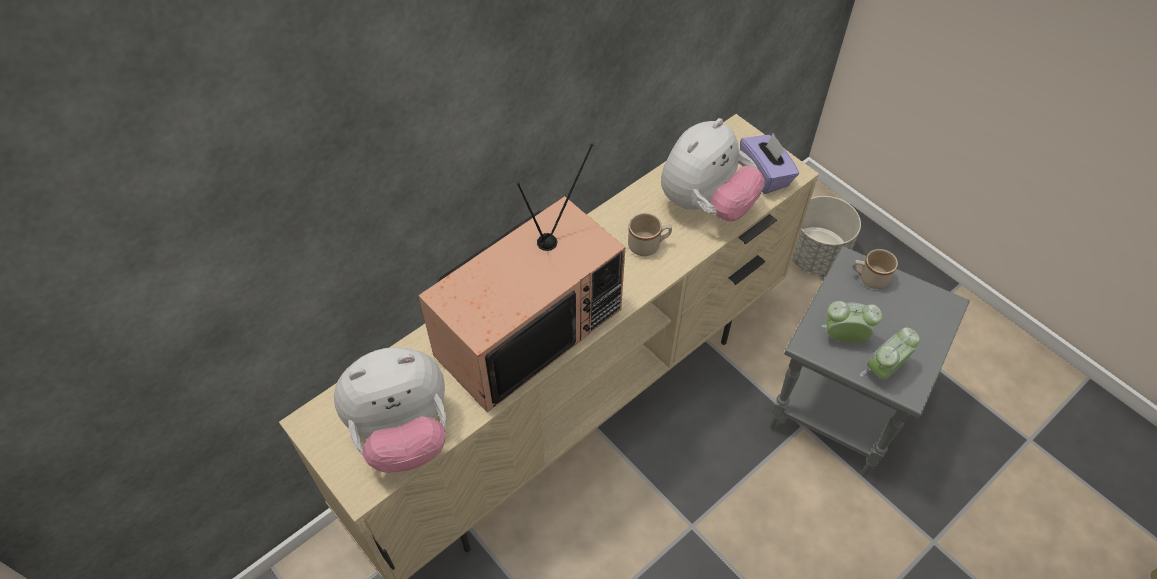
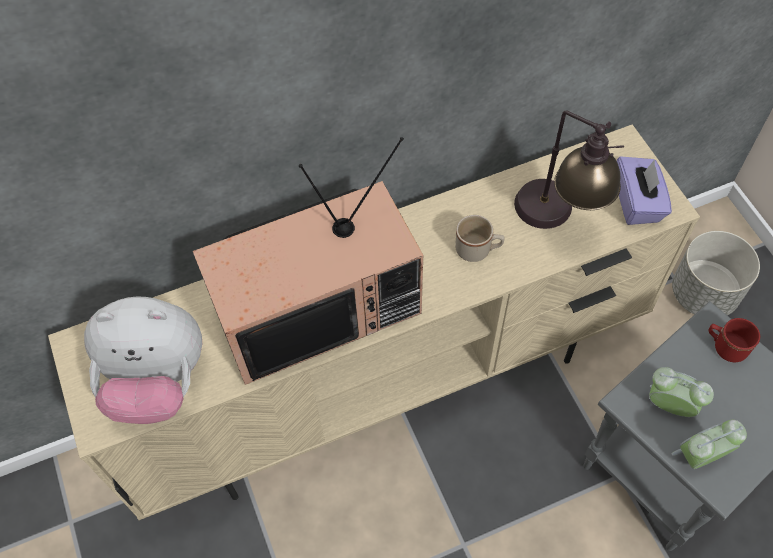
camera: 20 degrees right, 5 degrees up
(705, 204) = (557, 220): plush toy -> table lamp
(868, 278) = (725, 346): beige mug -> red mug

